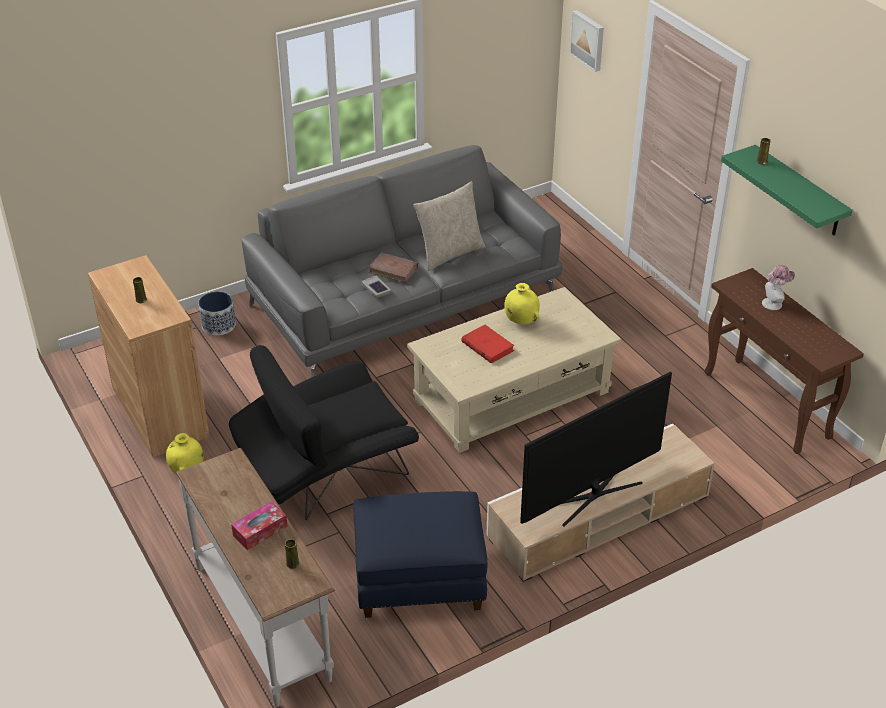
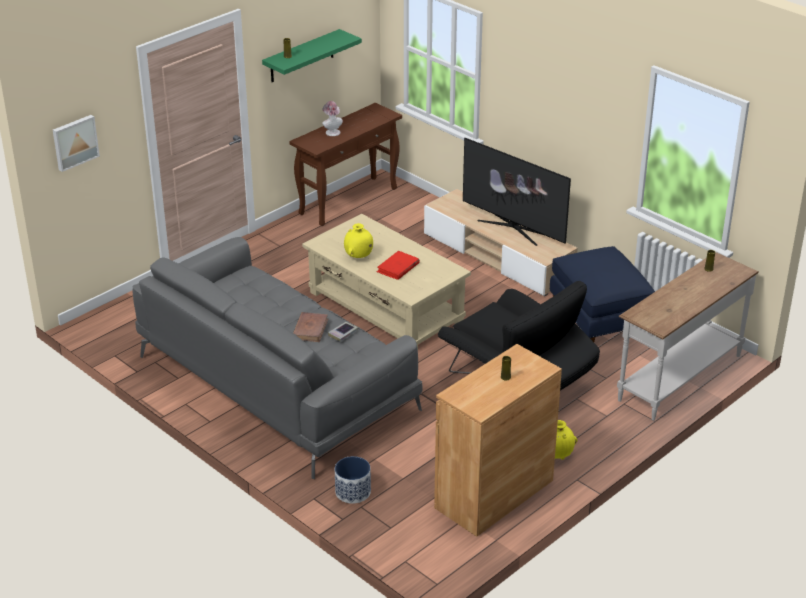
camera: 105 degrees left, 5 degrees down
(260, 531) = (691, 287): tissue box -> none
(450, 253) = (271, 305): beige pillow -> none

